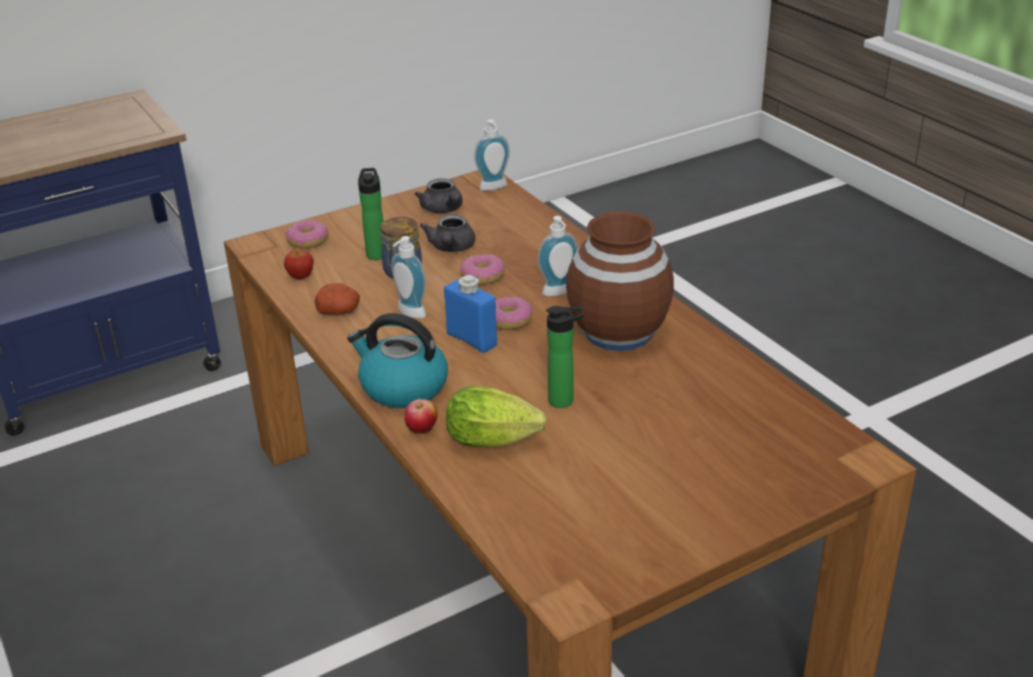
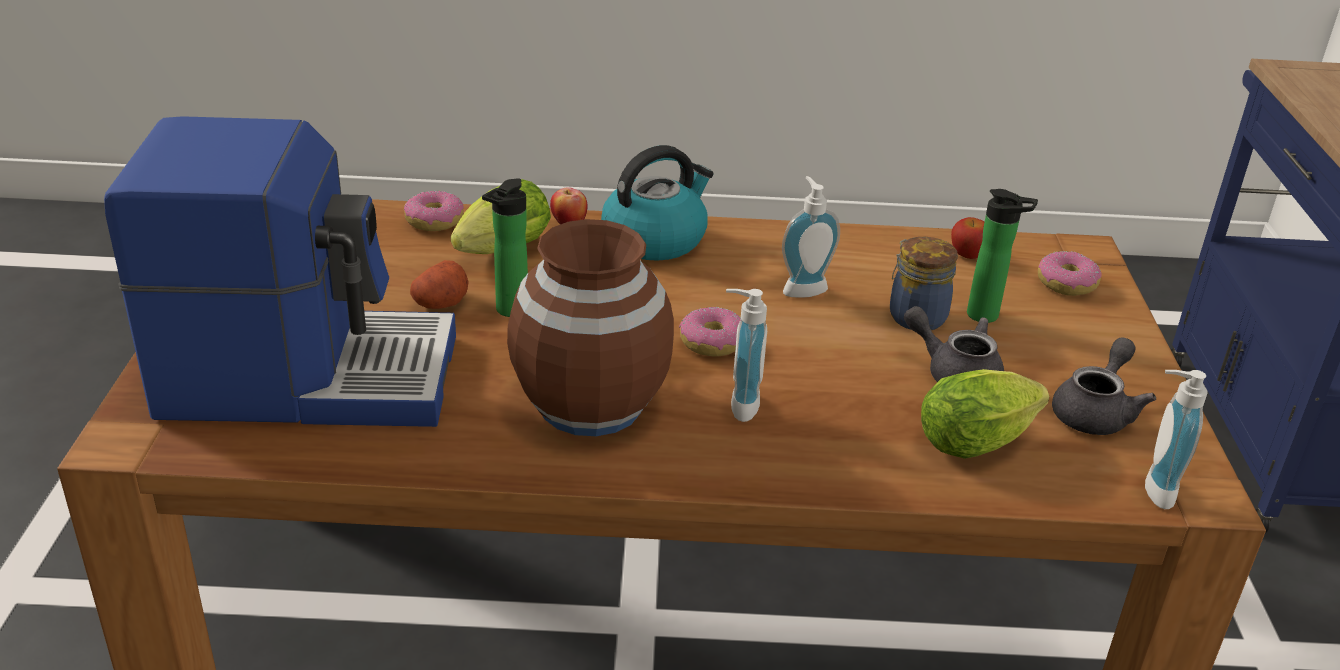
camera: 120 degrees right, 0 degrees up
(339, 311) = (855, 253): potato -> potato (441, 303)
(443, 210) = (1095, 412): grey teapot -> grey teapot turned 120 degrees clockwise
(472, 339) = (698, 304): blue bottle -> none
(483, 276) = (846, 367): donut -> donut (434, 221)
(506, 229) = (980, 441): none -> lettuce
(726, 435) = (308, 374): none -> coffee machine

